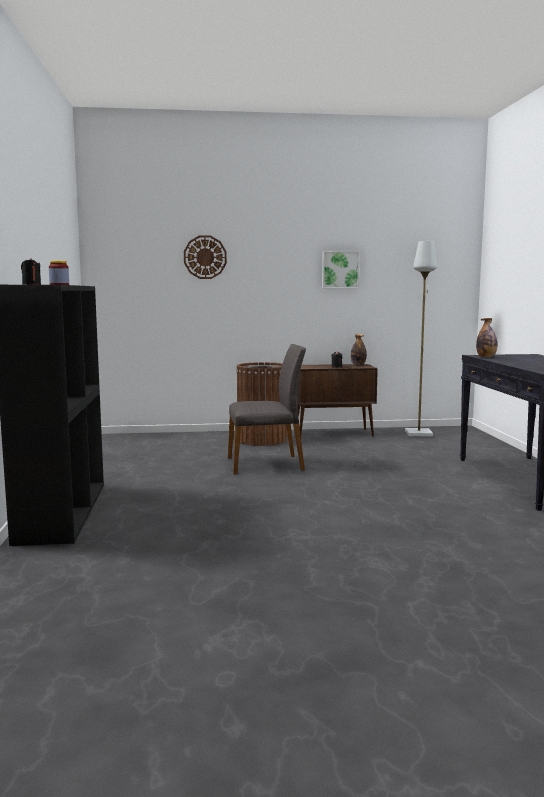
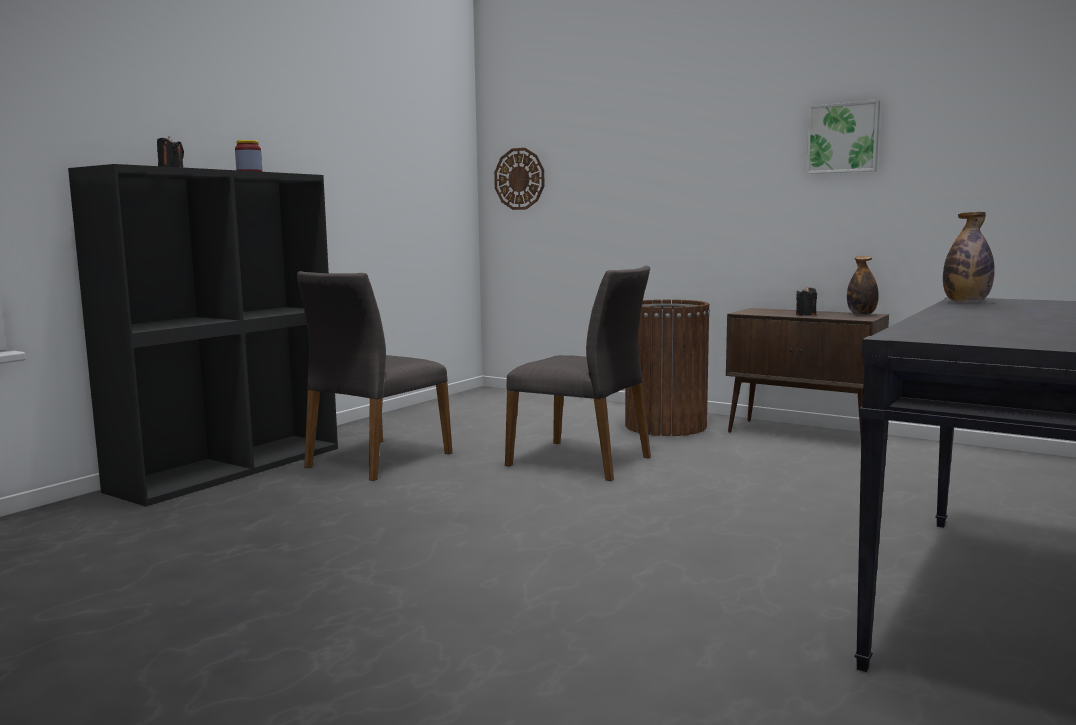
camera: 40 degrees right, 0 degrees up
(150, 486) = (376, 460): none -> grey chair
(205, 257) = (624, 133): wall clock -> wall clock (519, 179)
(419, 433) = (970, 461): grey floor lamp -> none

